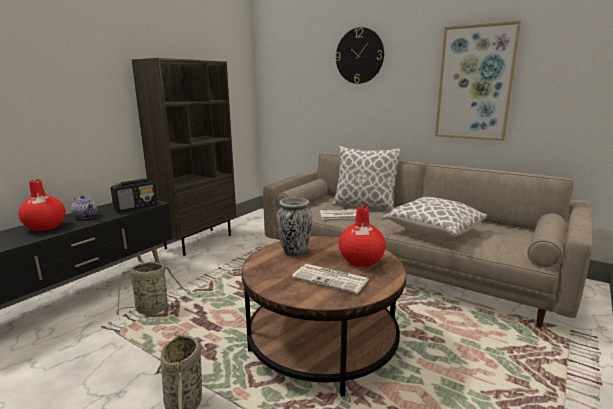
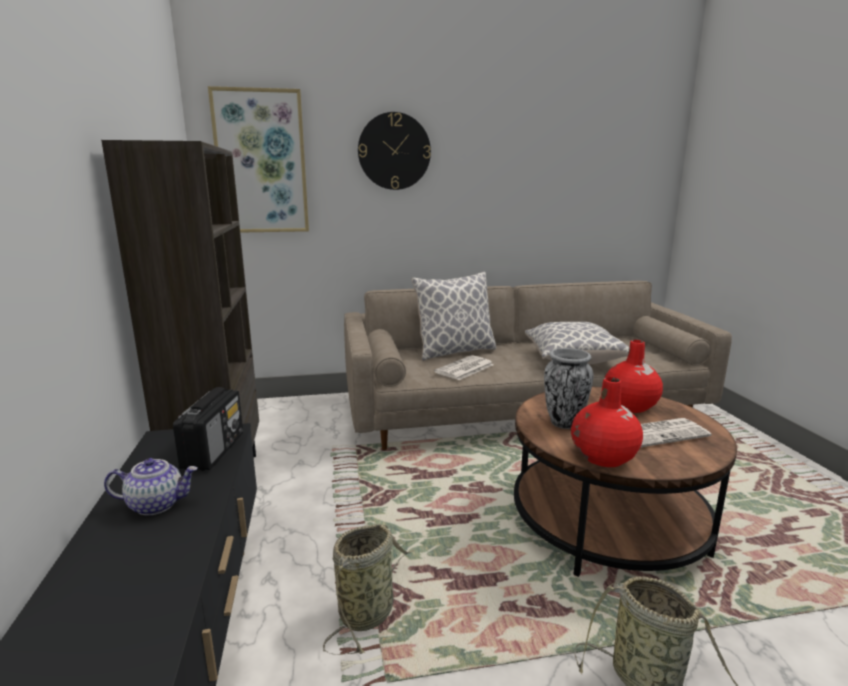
camera: 45 degrees left, 0 degrees up
(45, 227) = (123, 564): red vase -> red vase (603, 457)
(475, 83) = (539, 190): picture -> picture (261, 162)

